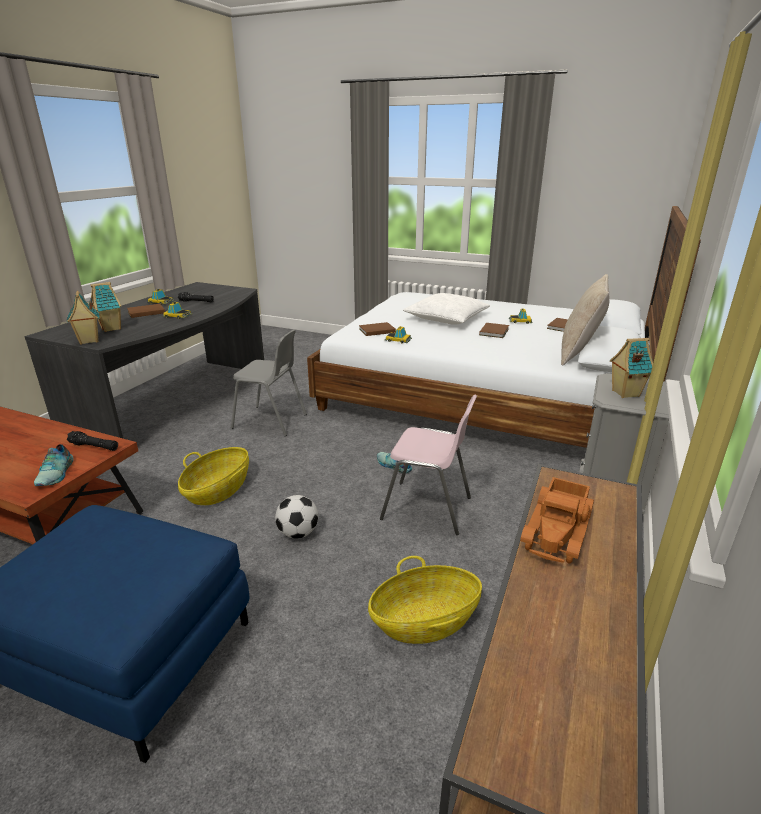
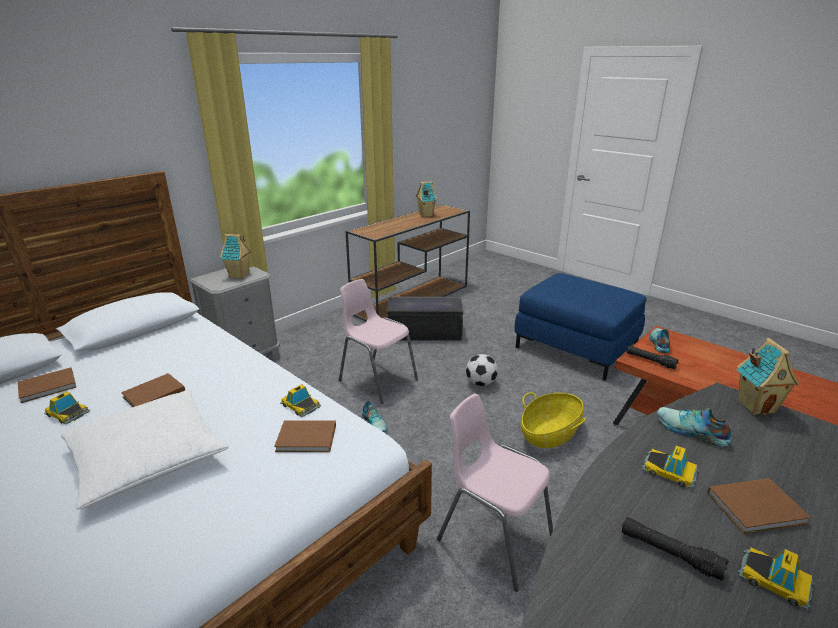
camera: 160 degrees left, 0 degrees up
(112, 328) = (759, 441): toy house -> toy house (425, 215)
(150, 327) = (691, 431): none -> shoe
(270, 421) = (493, 537): grey chair -> pink chair
(424, 621) = (424, 332): basket -> black storage box
(559, 530) = (397, 227): toy truck -> none
(578, 353) = (148, 337): beige pillow -> none

